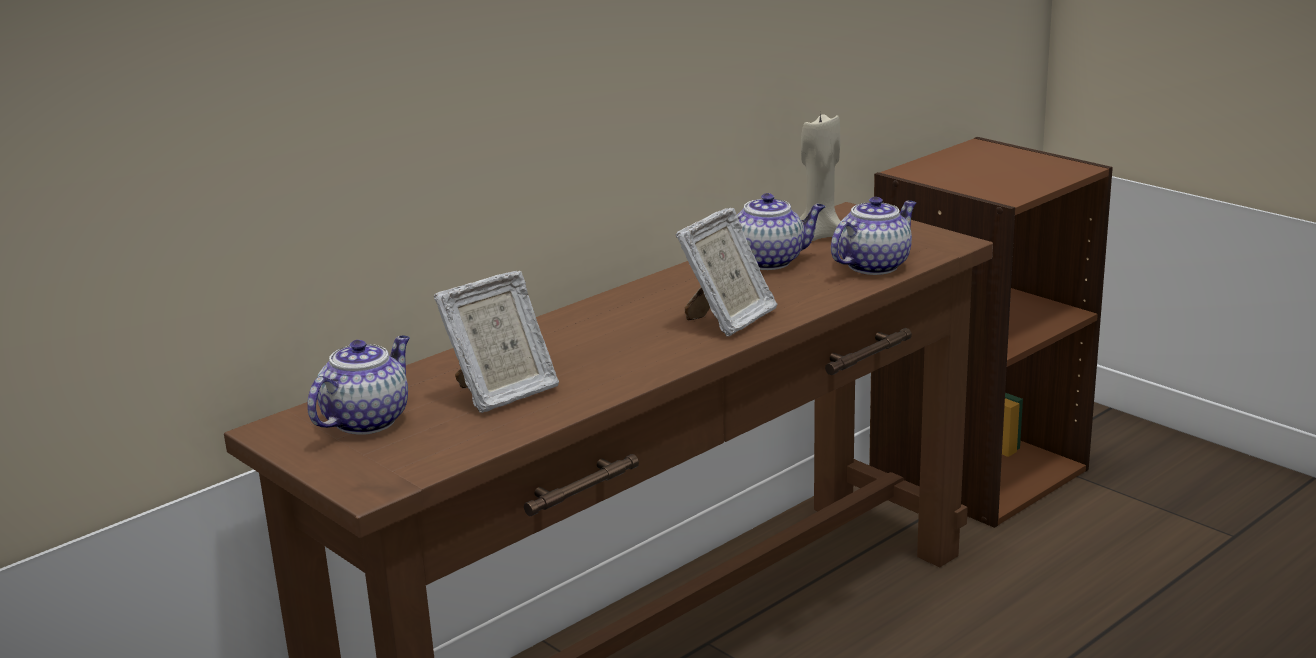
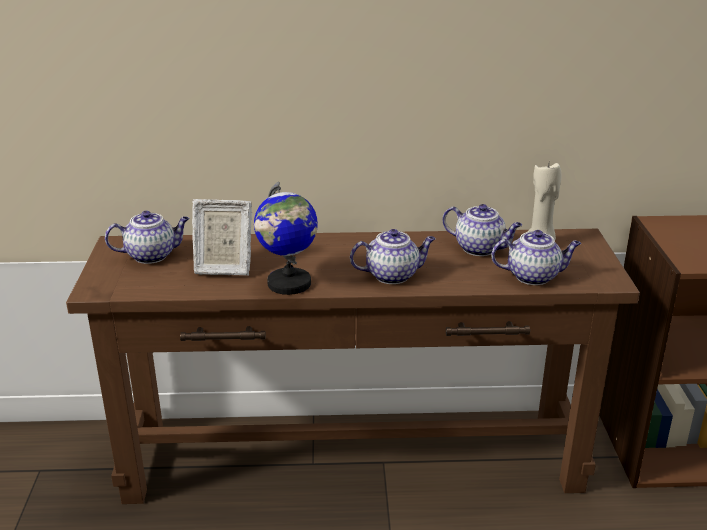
camera: 40 degrees right, 5 degrees up
(625, 375) = (289, 284): none -> globe
(728, 320) = (393, 275): picture frame -> teapot

